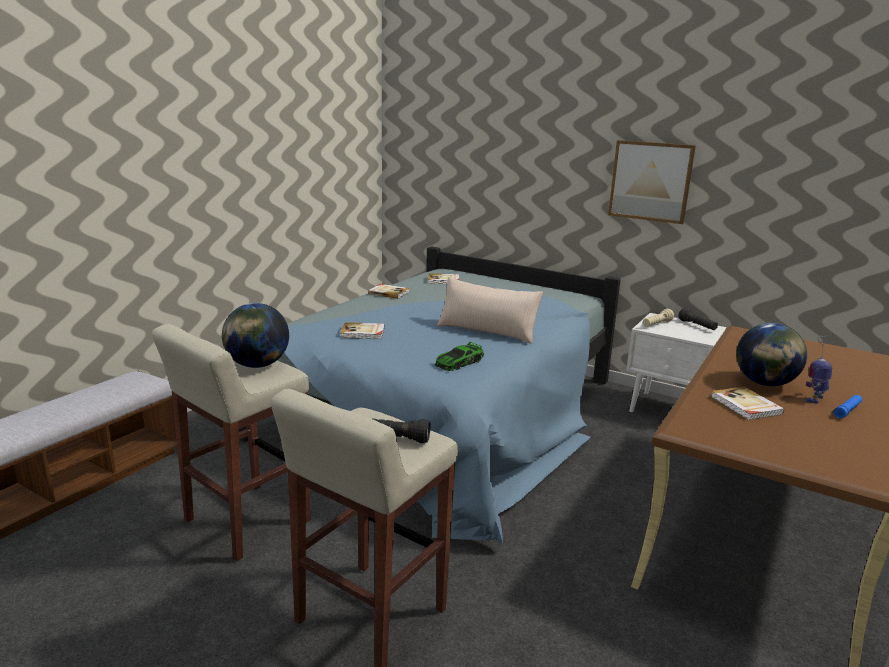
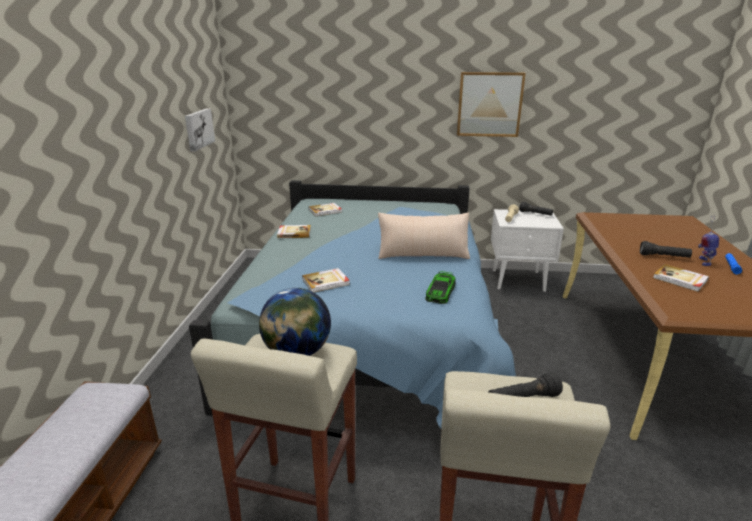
camera: 25 degrees left, 5 degrees up
(331, 178) = (198, 129): none -> picture
(765, 383) = (663, 256): globe -> black flashlight

